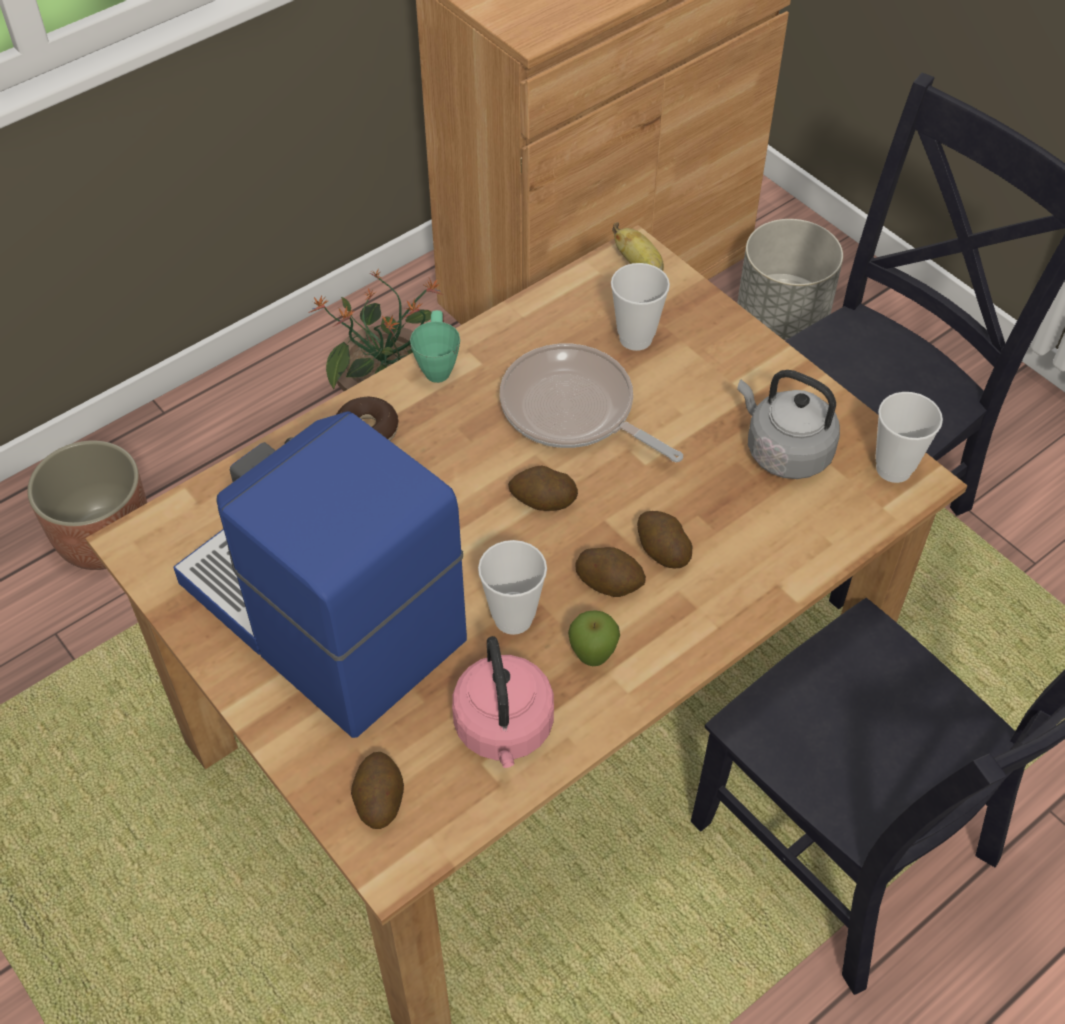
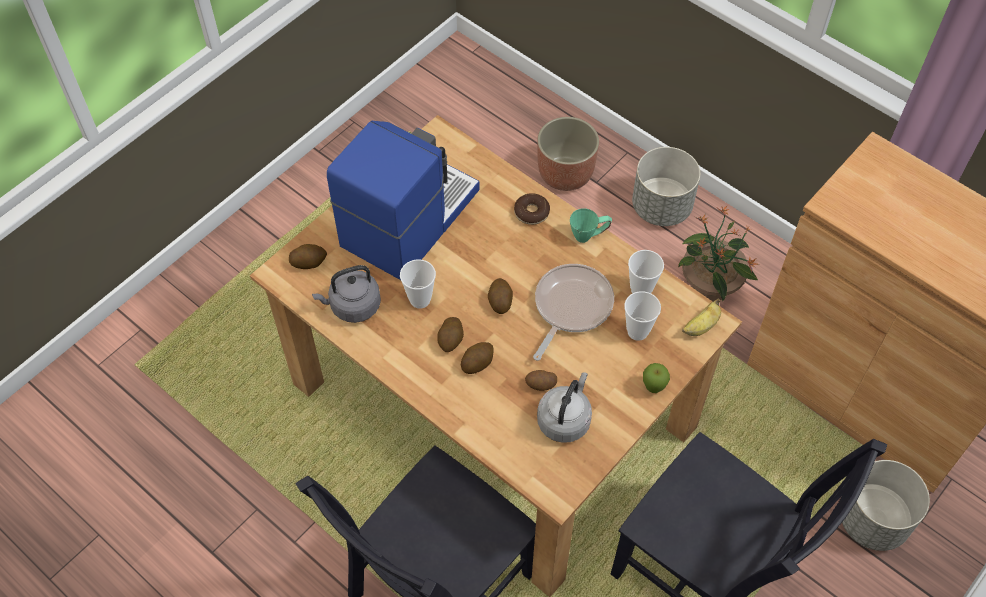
camera: 80 degrees right, 5 degrees up
(224, 426) = (662, 207): none -> grey planter
(504, 730) = (352, 306): pink kettle -> grey kettle
(592, 658) = (401, 338): apple -> apple (653, 388)
(716, 471) = (541, 385): none -> potato
(893, 469) = (564, 481): cup -> cup (641, 290)

